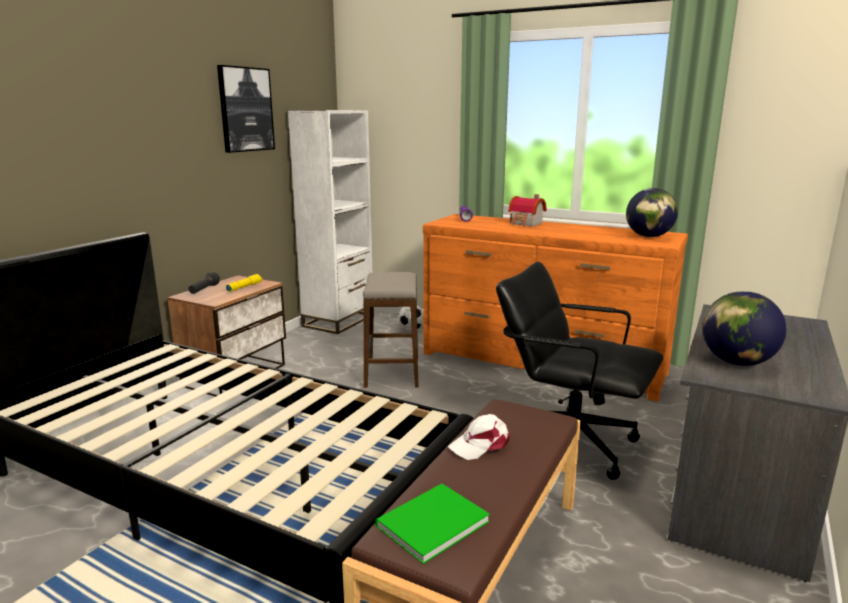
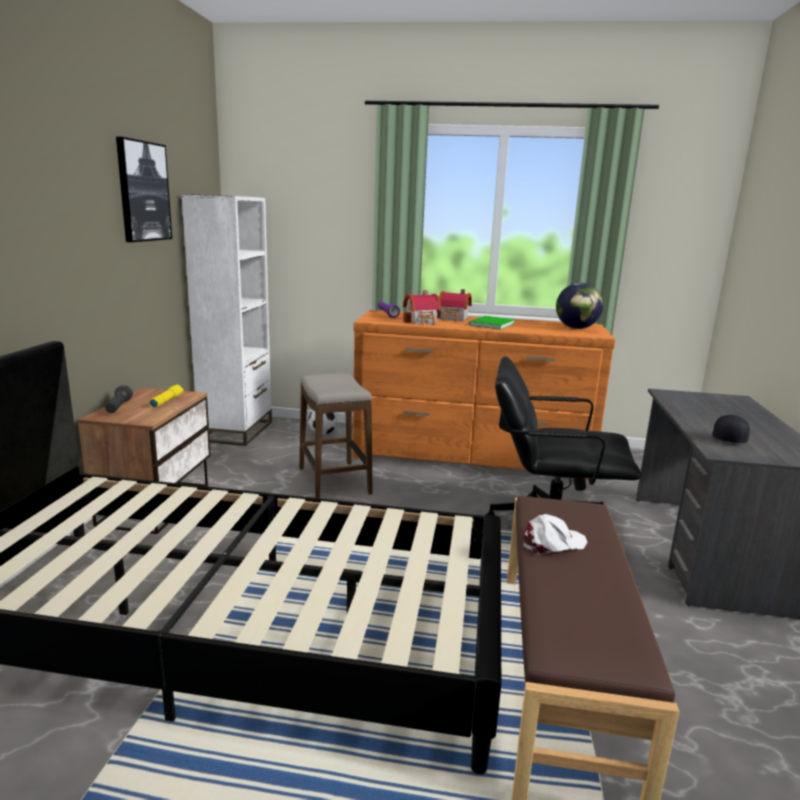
camera: 20 degrees left, 0 degrees up
(428, 524) = (579, 631): green book -> green book (490, 324)
(481, 444) = (552, 543): white cap -> white cap turned 150 degrees counterclockwise
(489, 226) = (422, 322): none -> toy house
(736, 362) = (729, 438): globe -> black cap

